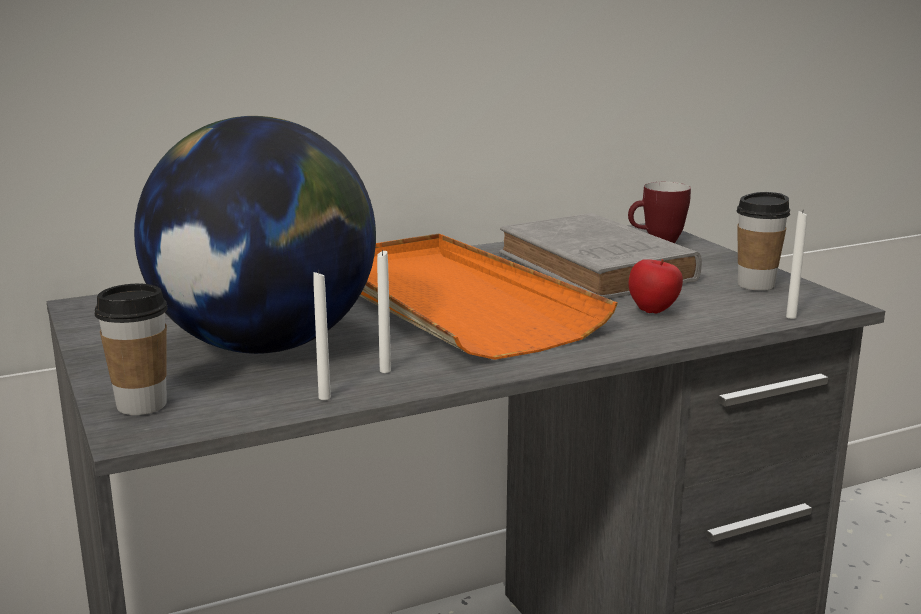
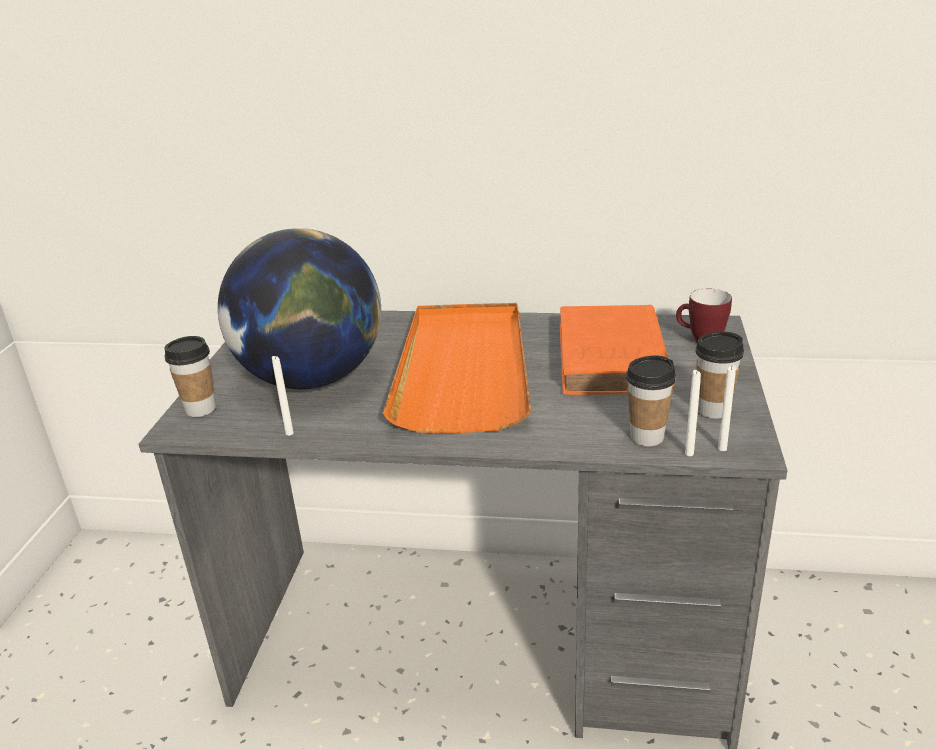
camera: 35 degrees right, 10 degrees up
(385, 371) = (347, 421): white candle -> white candle (722, 449)
(598, 268) = (611, 360): grey book -> orange book
(654, 312) = (589, 417): apple -> none
(733, 314) = (647, 437): none -> cup

